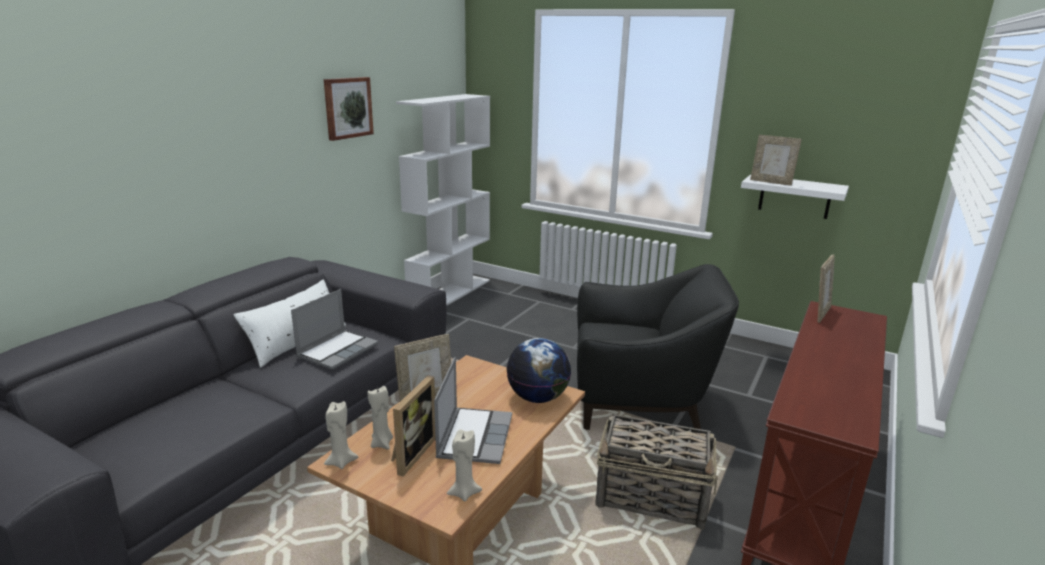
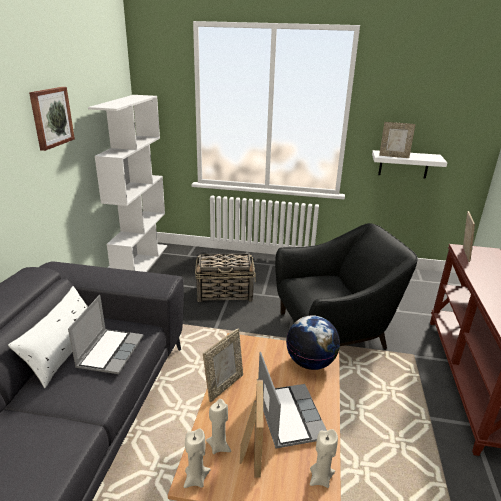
camera: 20 degrees left, 5 degrees up
(652, 497) = (388, 412): basket -> basket (225, 292)

